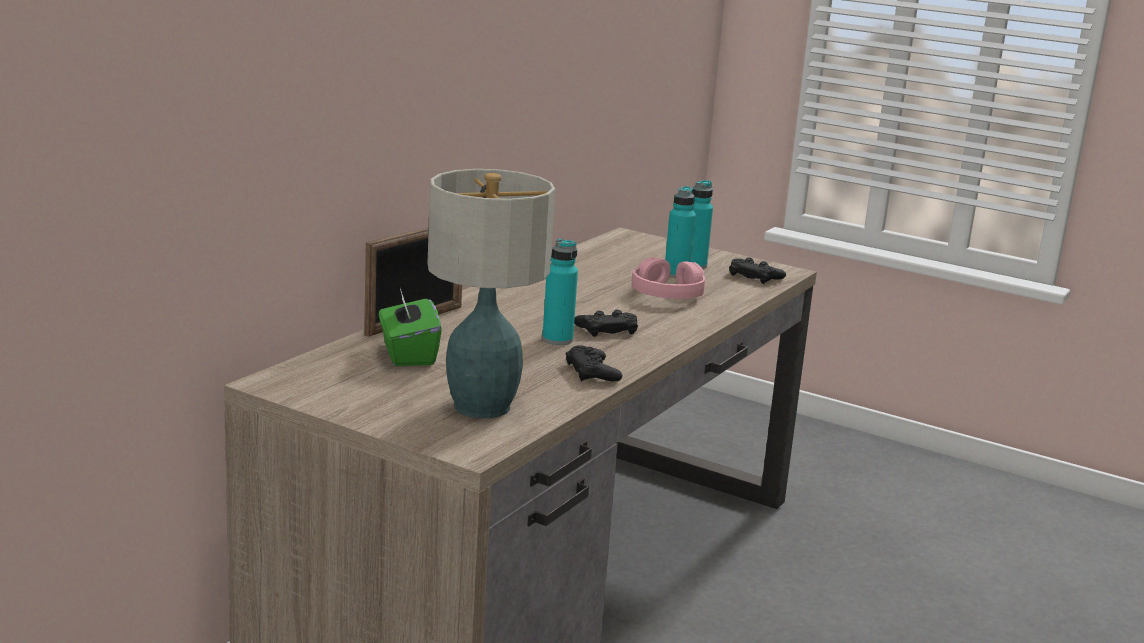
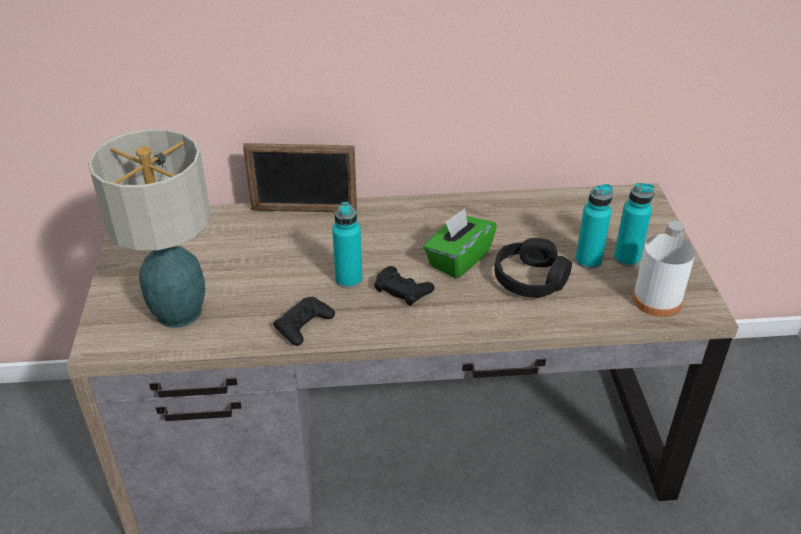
camera: 55 degrees right, 20 degrees up
(408, 354) = (238, 239): green tissue box -> green tissue box (458, 259)
(667, 294) = (530, 279): pink headphones -> black headphones
(755, 276) = (657, 300): black game controller -> white bottle

